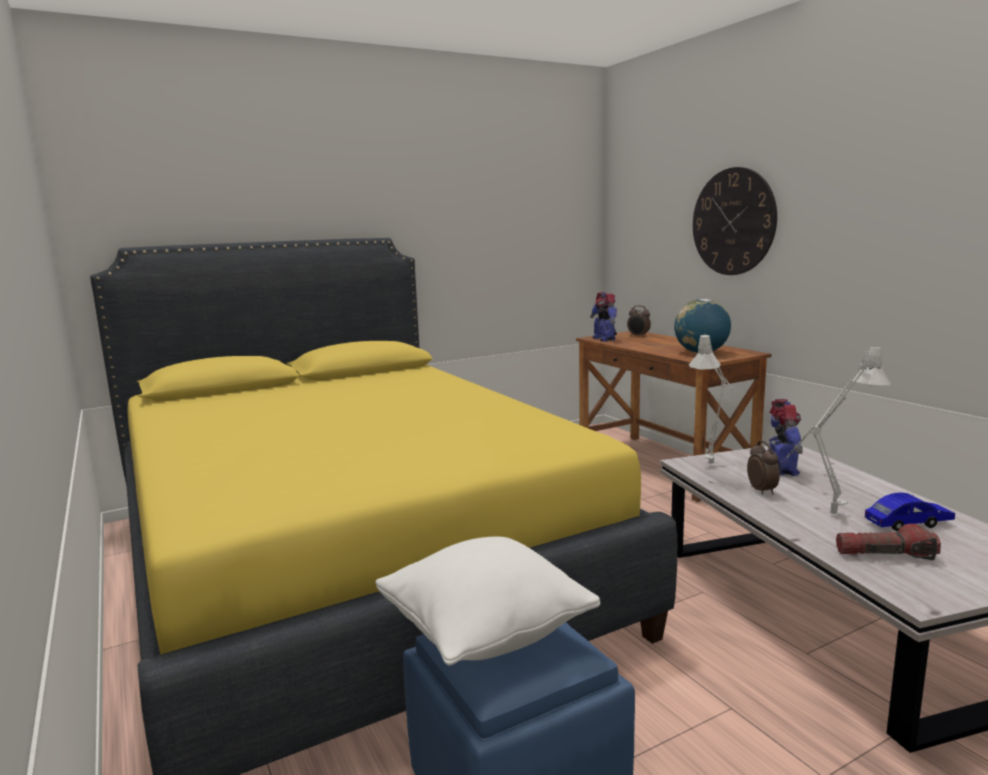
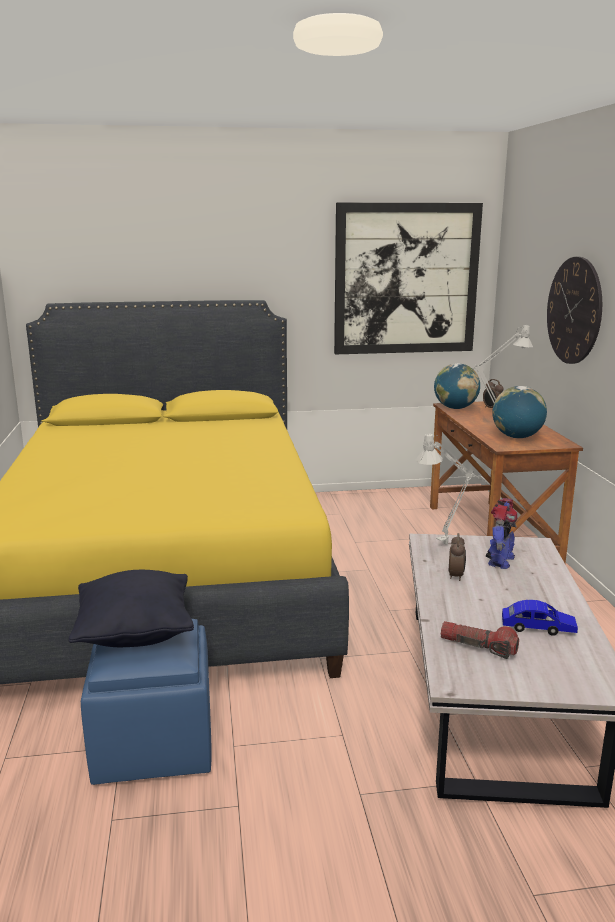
camera: 20 degrees right, 5 degrees up
(485, 634) = (135, 634): white pillow -> black pillow
(526, 214) = (406, 279): none -> picture
(604, 339) = (455, 408): toy robot -> globe
(827, 517) = (477, 609): grey table lamp -> grey table lamp (490, 420)

